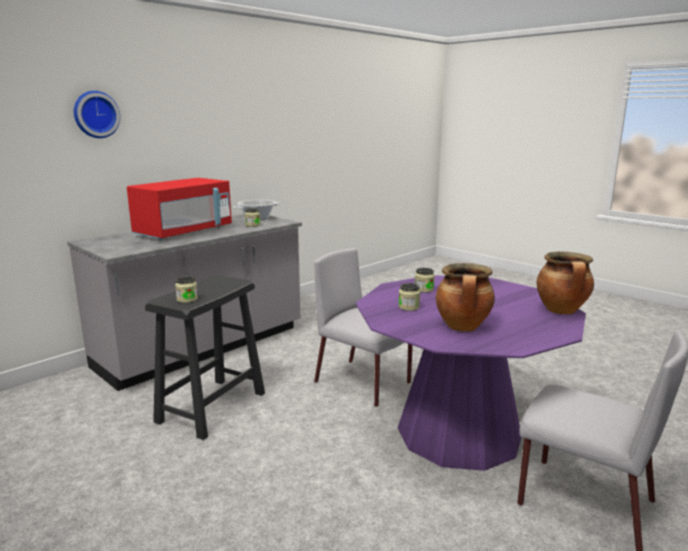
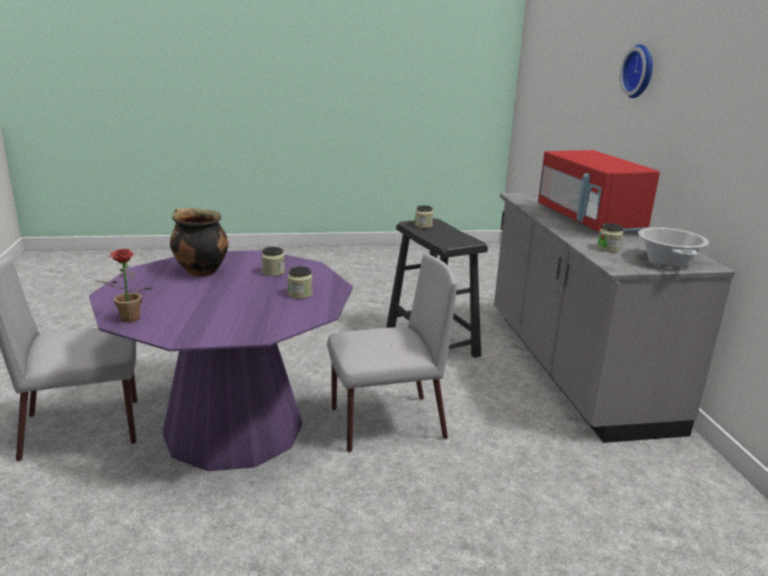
camera: 125 degrees right, 5 degrees up
(562, 311) = (127, 320): cooking pot -> potted plant

